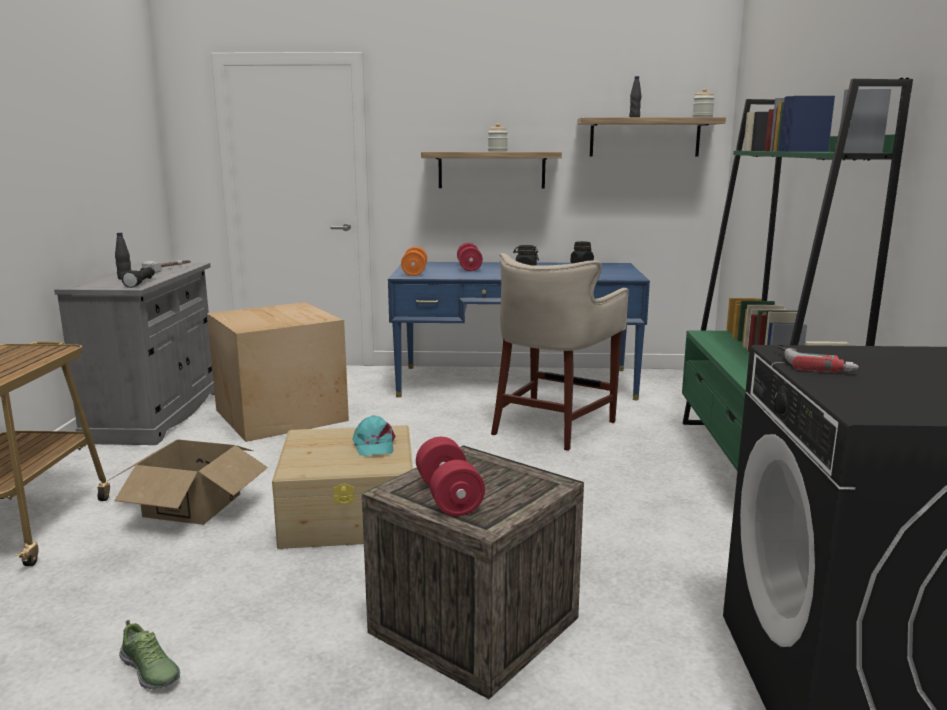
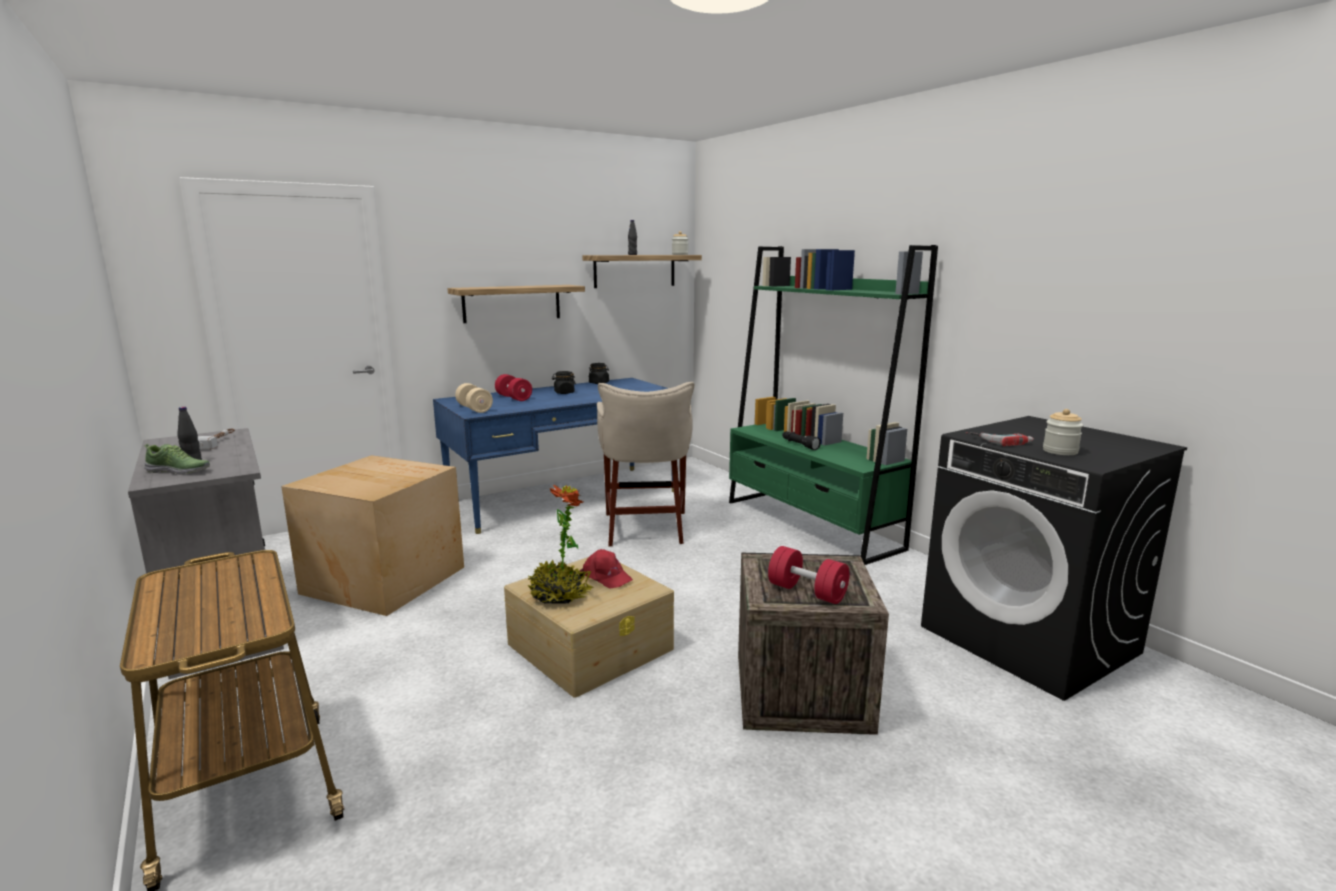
camera: 35 degrees left, 0 degrees up
(141, 283) = (233, 464): black flashlight -> black flashlight (799, 445)
(150, 671) = (626, 840): shoe -> shoe (179, 471)
(192, 505) = (428, 692): cardboard box -> none
(311, 449) = (559, 595): none -> potted plant
(373, 445) = (606, 577): turquoise cap -> red cap
(414, 272) = (474, 409): orange dumbbell -> beige dumbbell
(497, 151) = (524, 286): jar -> jar (1060, 451)

